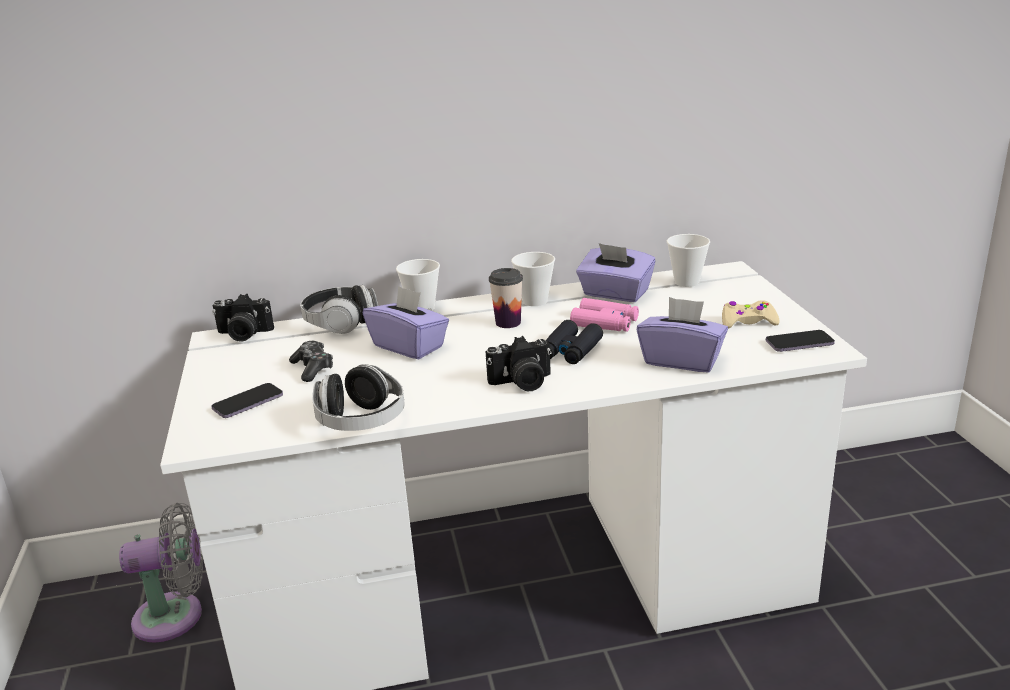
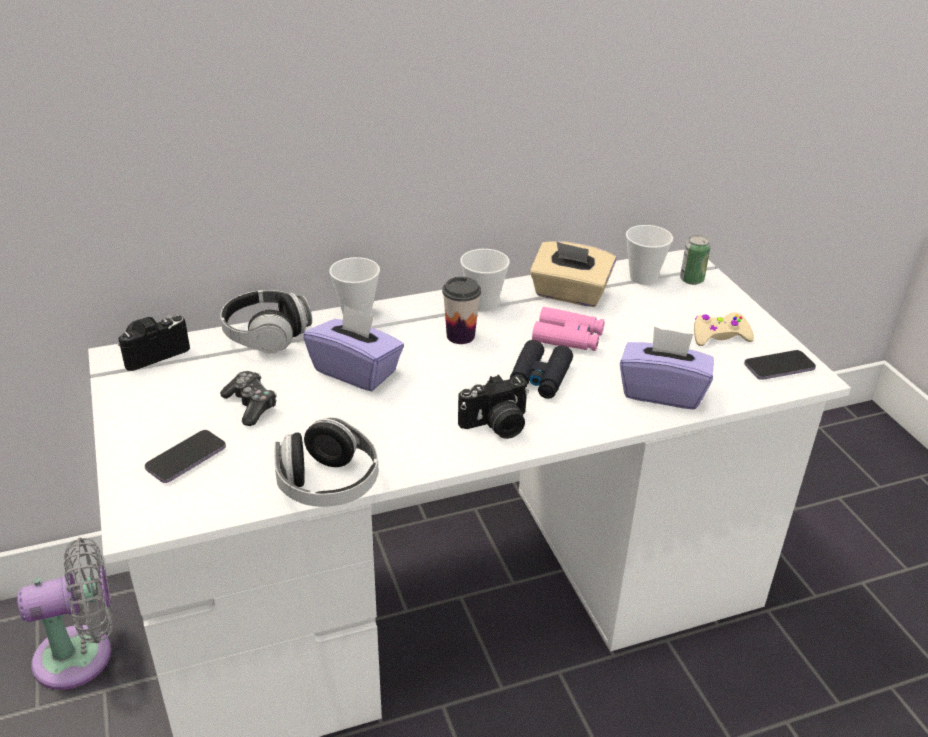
camera: 10 degrees left, 10 degrees up
(243, 334) = (153, 352): camera -> camera turned 150 degrees clockwise
(615, 294) = (569, 294): purple tissue box -> beige tissue box
(732, 283) = (691, 280): none -> can

